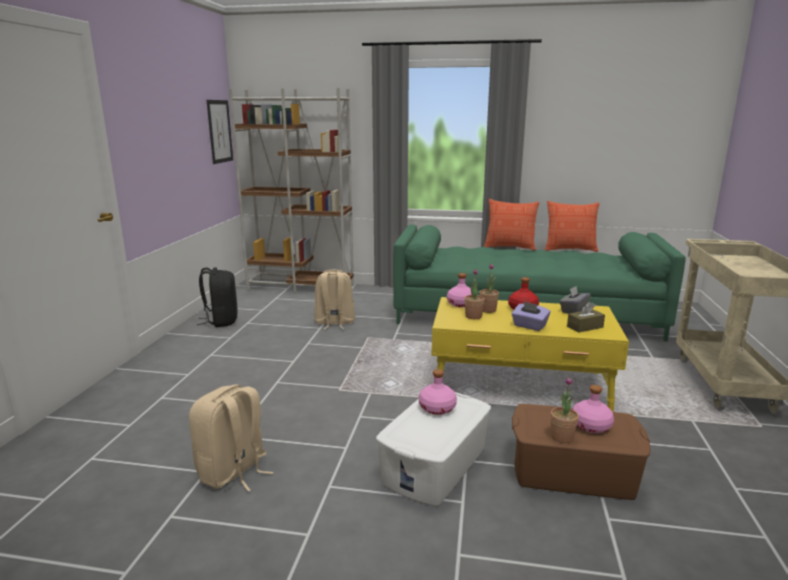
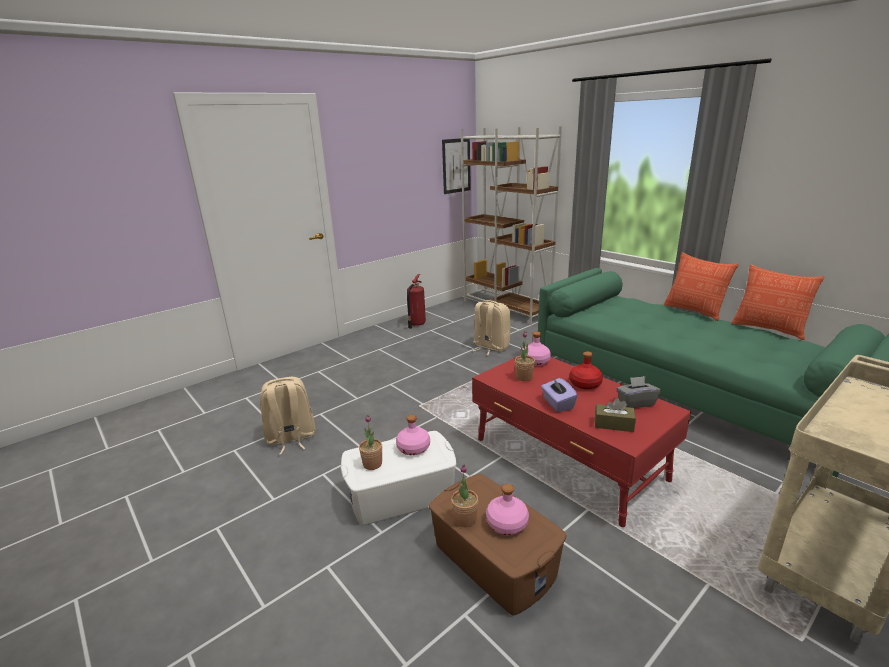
camera: 40 degrees right, 5 degrees up
(221, 321) = (416, 324): black backpack -> fire extinguisher
(488, 310) = (548, 375): potted plant -> potted plant (372, 464)
(520, 384) = (569, 459): yellow coffee table -> red coffee table

